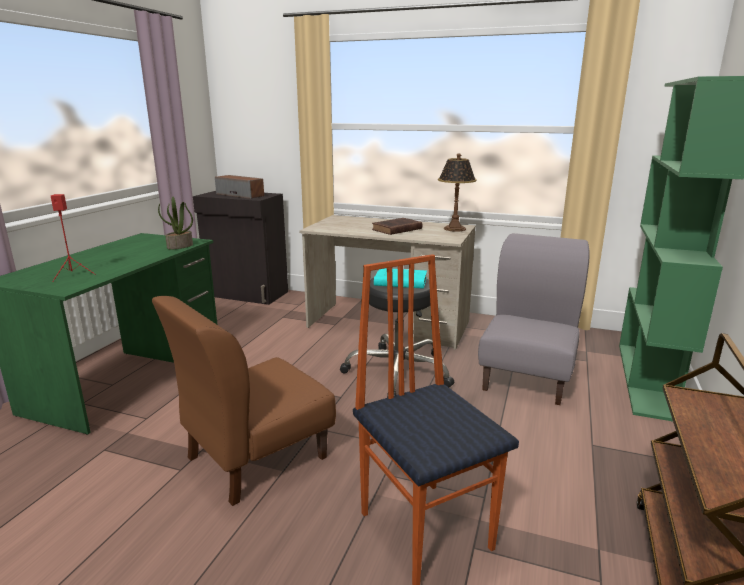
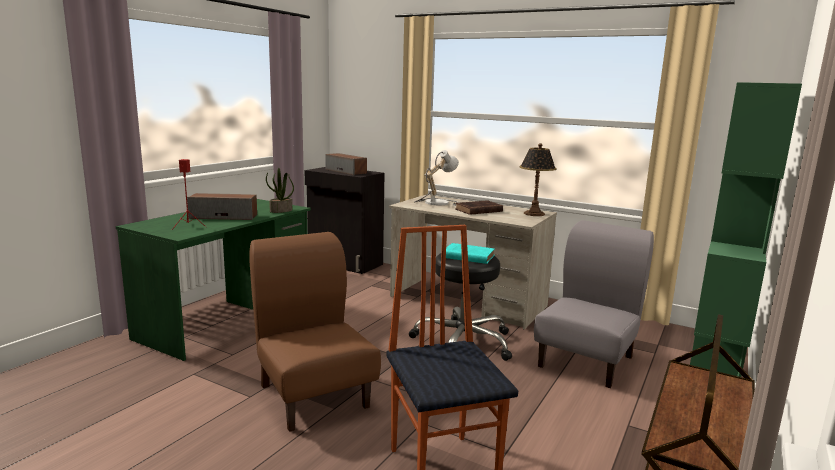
camera: 10 degrees right, 5 degrees down
(113, 259) = (224, 216): none -> speaker
(255, 457) = (314, 395): brown chair -> brown chair turned 90 degrees clockwise
(347, 223) = (435, 202): none -> table lamp

